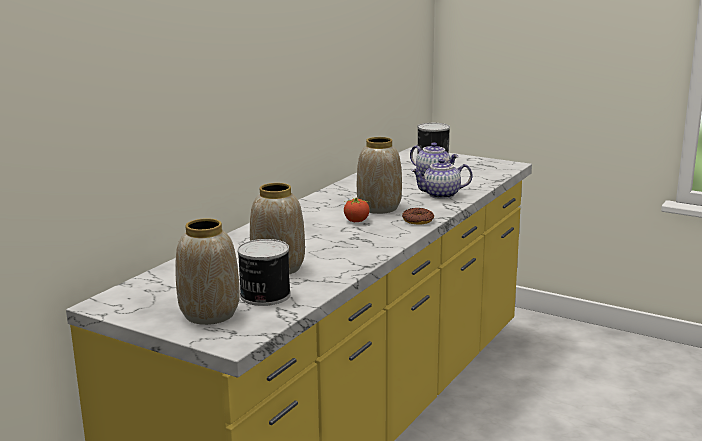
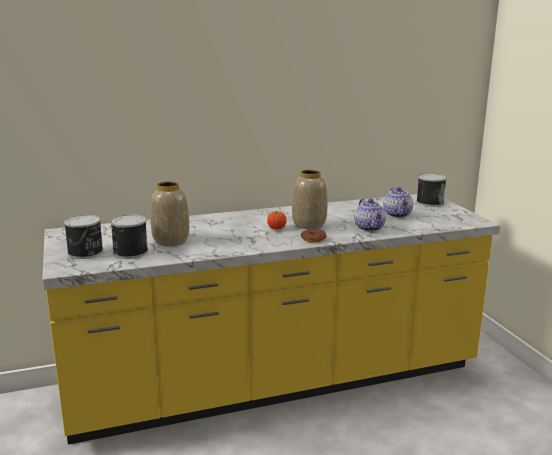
camera: 40 degrees right, 0 degrees up
(210, 314) = (86, 252): vase -> can
(441, 195) = (370, 228): teapot -> teapot turned 135 degrees counterclockwise

